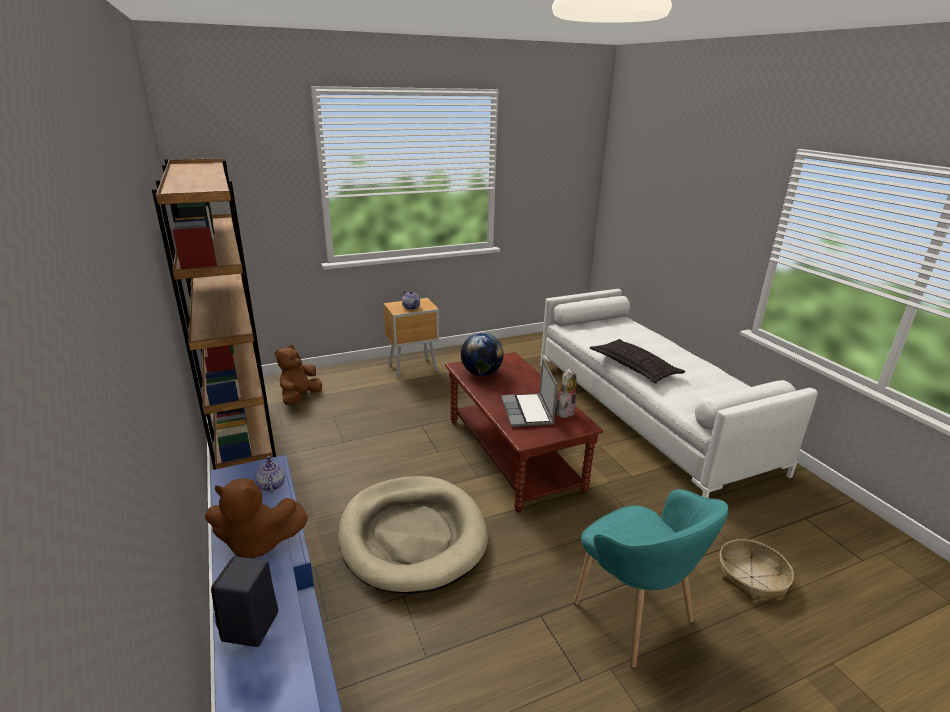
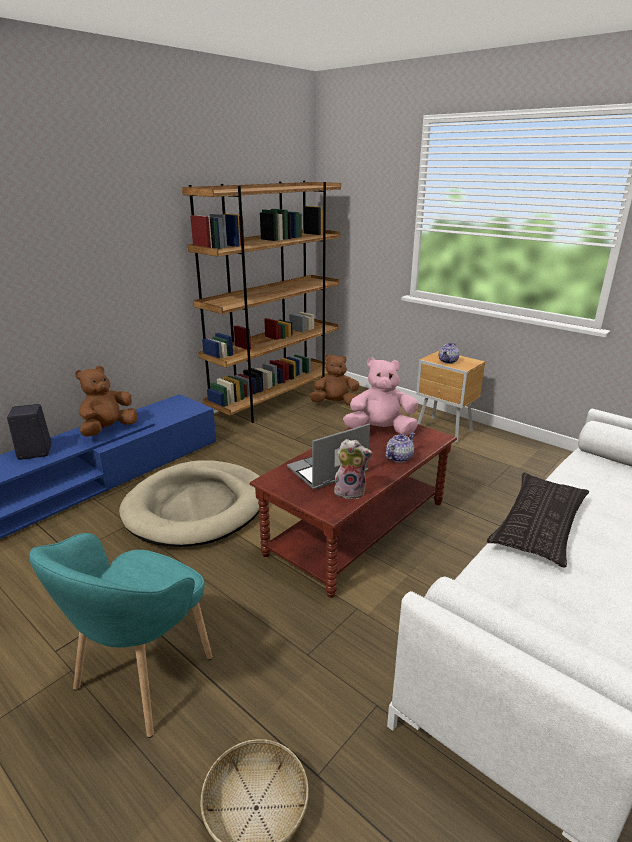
camera: 65 degrees right, 0 degrees up
(257, 544) = (108, 430): brown plush toy -> brown plush toy turned 60 degrees clockwise
(271, 485) = (174, 415): teapot -> teapot (399, 458)
(481, 373) = (380, 430): globe -> pink plush toy

